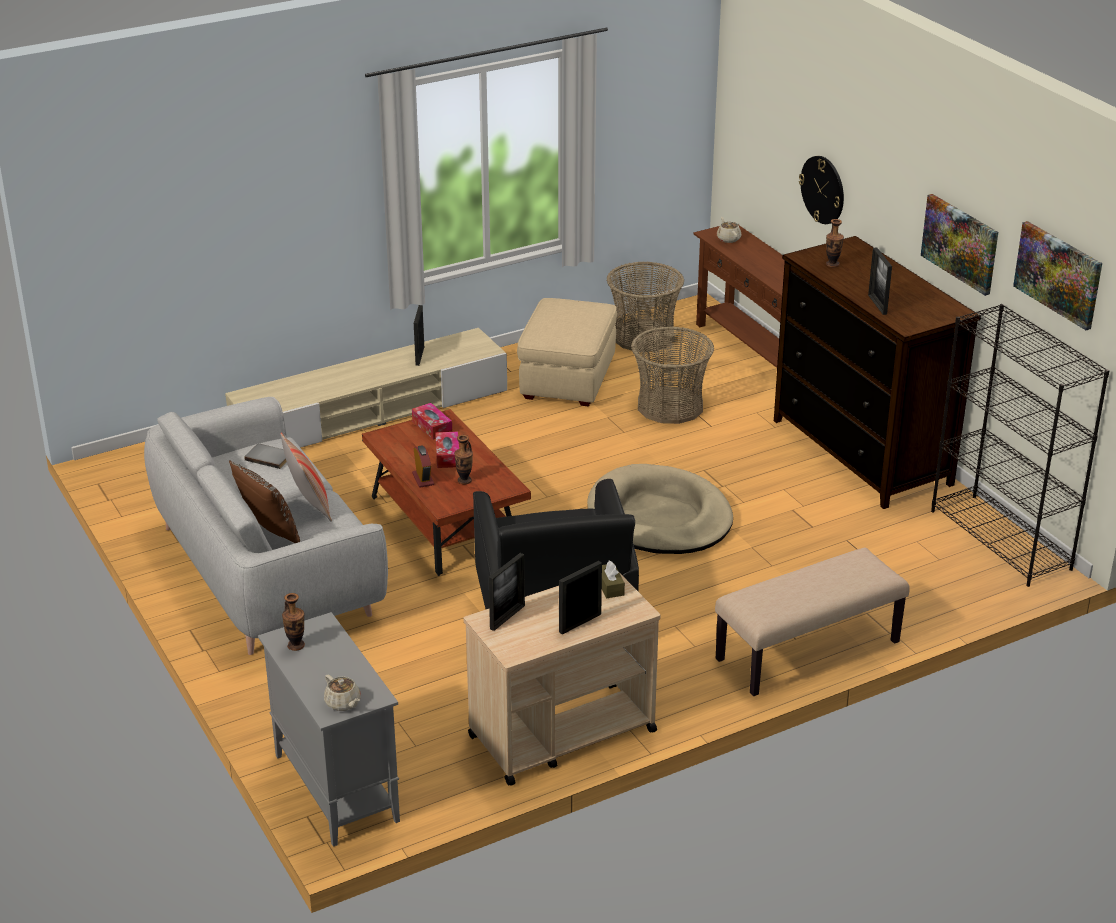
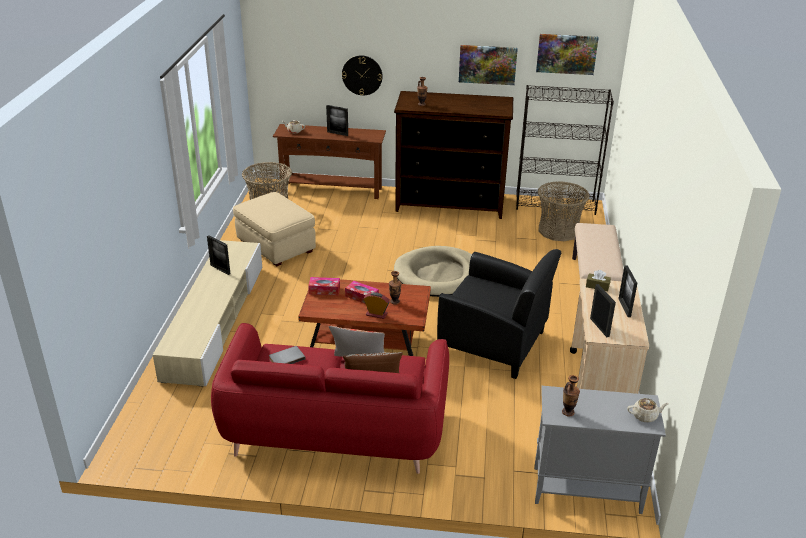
camera: 55 degrees left, 0 degrees up
(268, 570) = (335, 429): grey sofa -> red sofa
(670, 406) = (345, 230): basket -> basket (558, 230)
(877, 304) = (474, 110): picture frame -> picture frame (337, 133)

